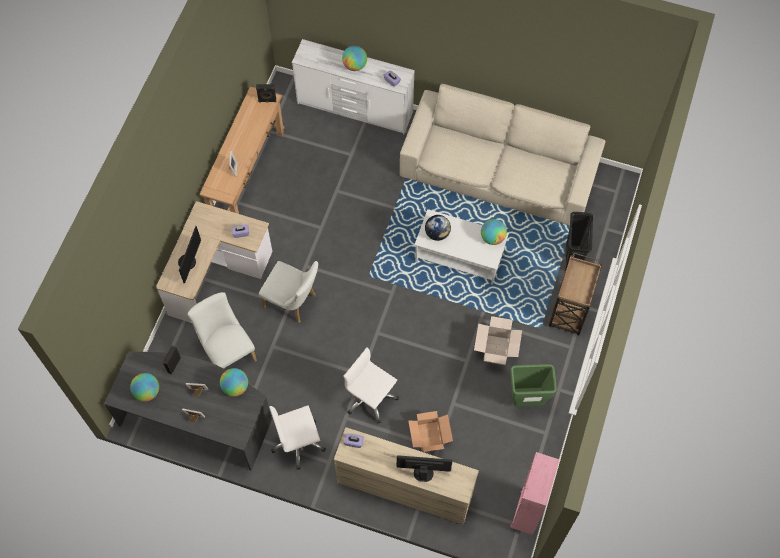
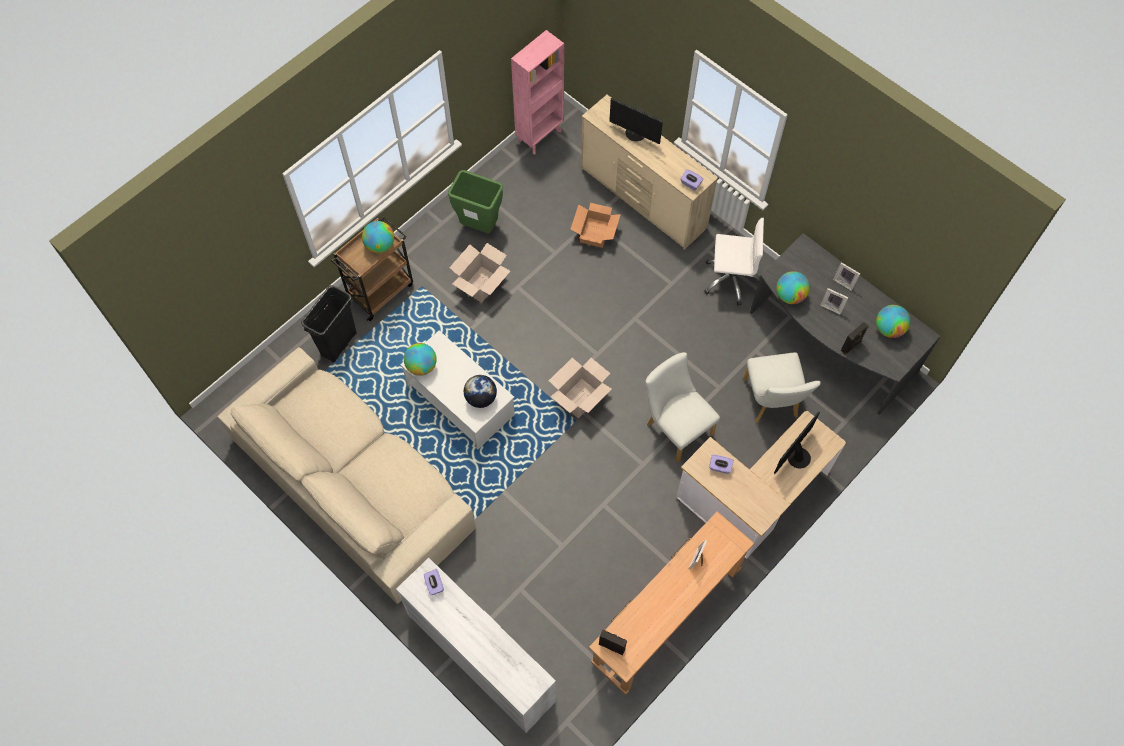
camera: 155 degrees left, 0 degrees up
(354, 65) = (471, 633): globe -> globe (380, 245)
(370, 398) = (637, 291): white office chair -> none
(373, 293) = (580, 398): none -> cardboard box

